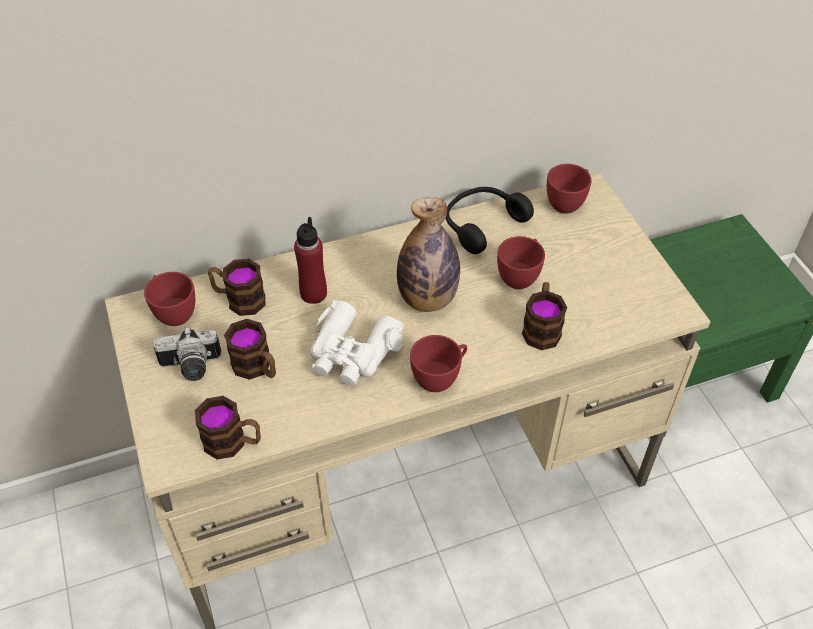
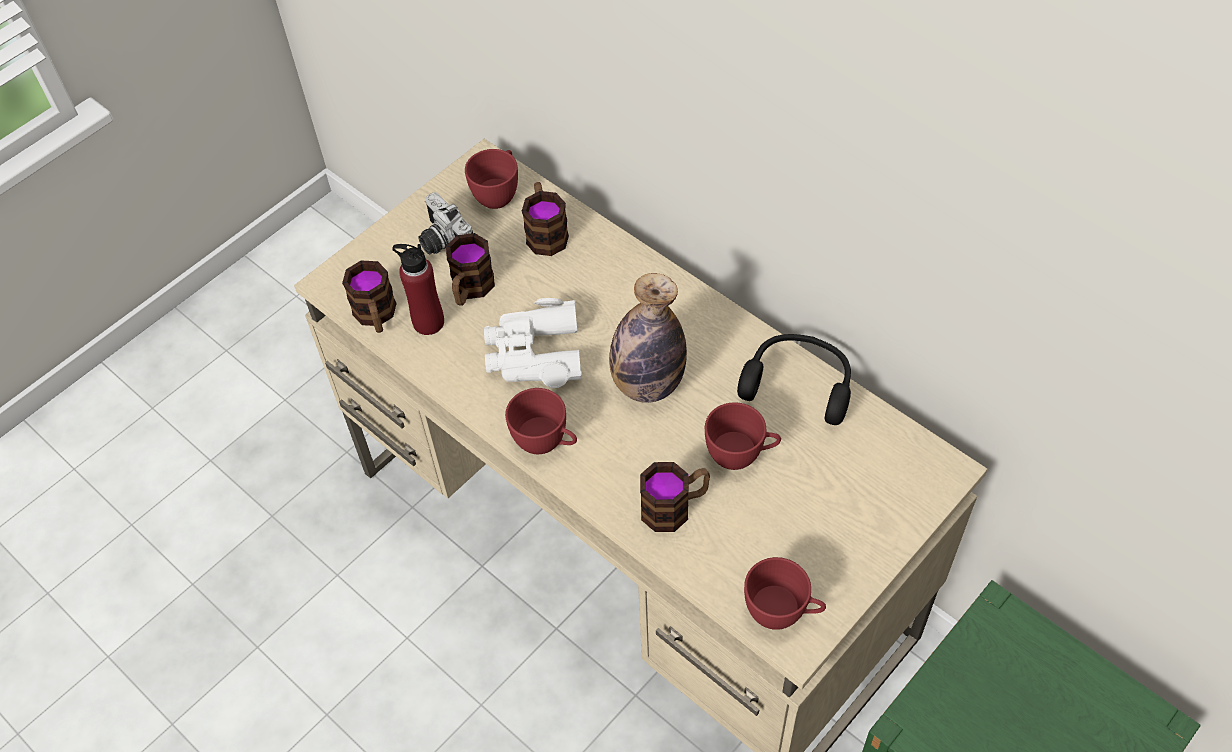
camera: 65 degrees right, 5 degrees up
(313, 294) = (591, 285): red bottle -> red bottle (428, 322)
(568, 202) = (901, 455): red cup -> red cup (782, 613)

